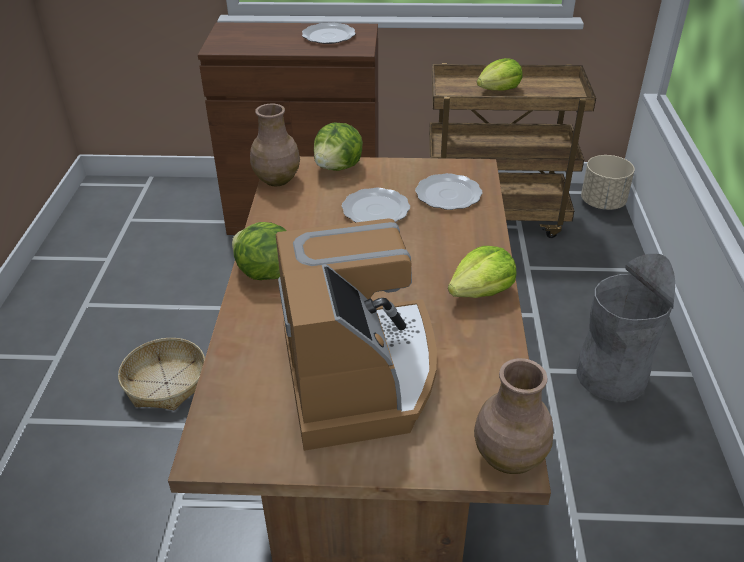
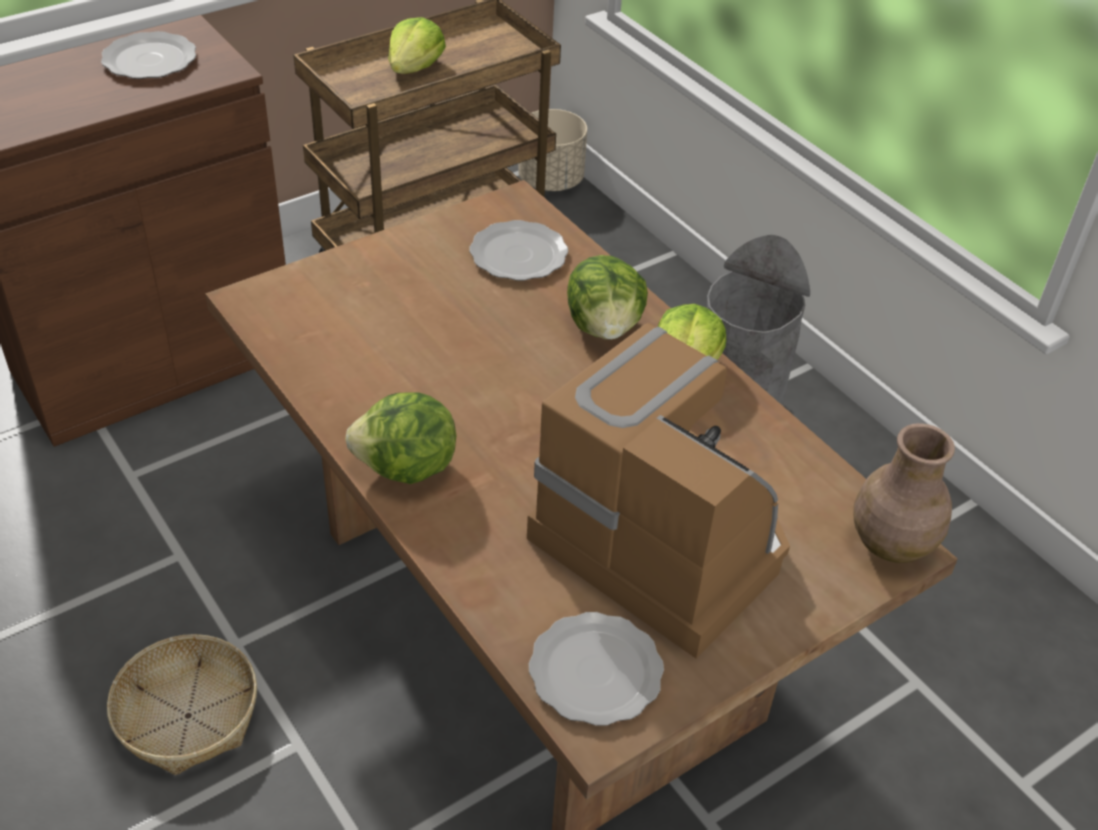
camera: 40 degrees left, 5 degrees up
(276, 180) = (266, 326): brown vase -> none
(338, 167) = (334, 271): lettuce -> lettuce (604, 326)
(375, 209) = (450, 314): plate -> plate (593, 671)

